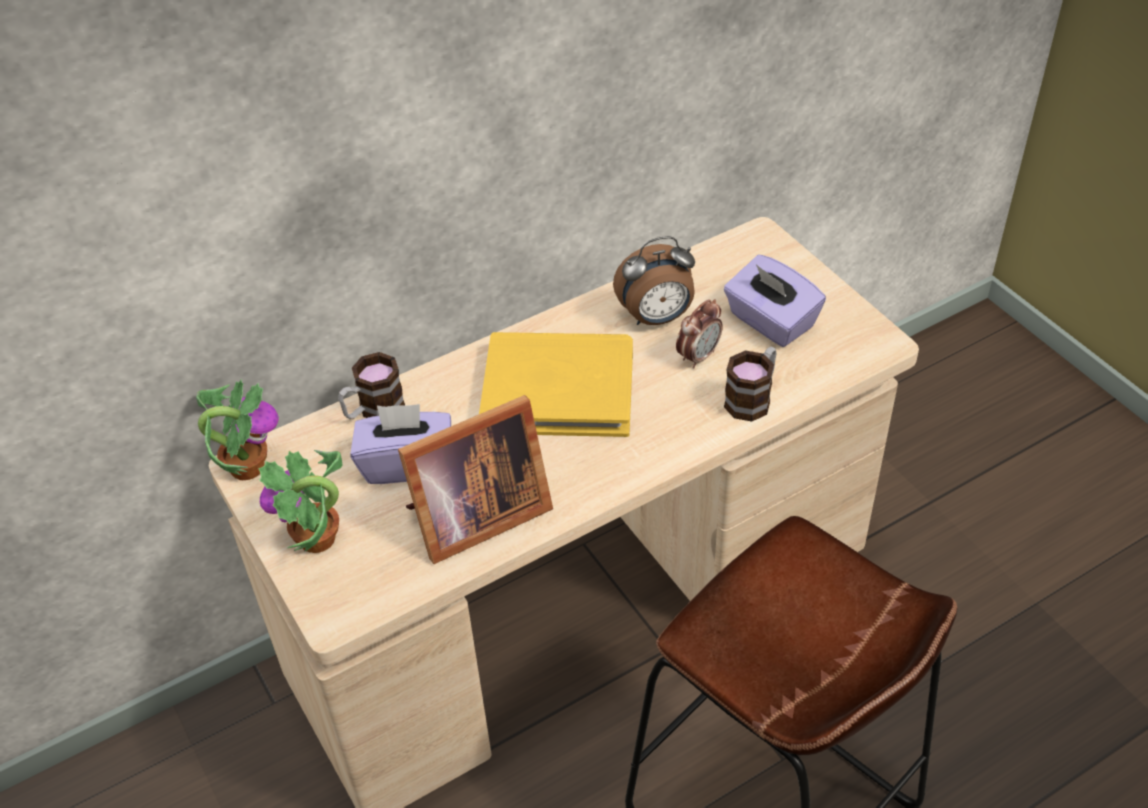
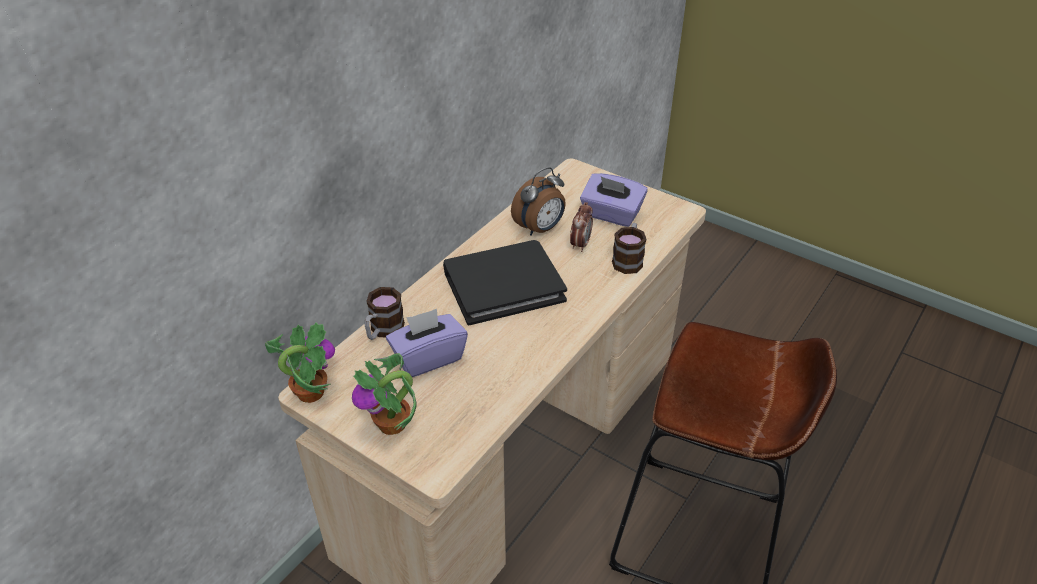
camera: 25 degrees left, 5 degrees down
(473, 517) = (495, 378): picture frame -> none
(558, 389) = (503, 285): yellow book -> black book

